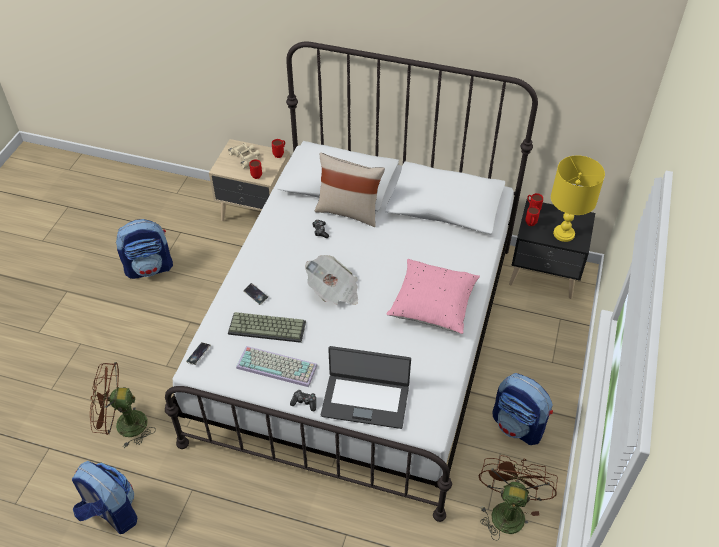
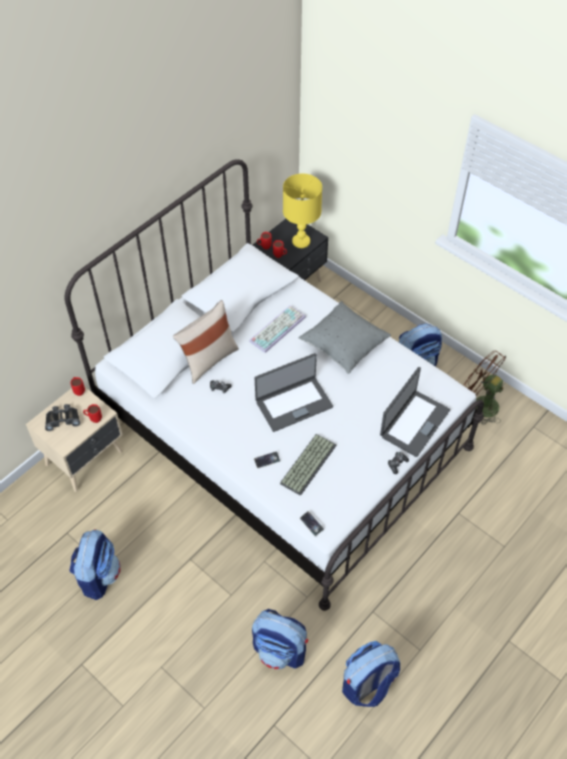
camera: 65 degrees left, 5 degrees up
(124, 425) = (280, 650): brown fan -> backpack
(245, 157) = (62, 419): beige binoculars -> black binoculars
(278, 366) = (352, 469): keyboard -> keyboard (277, 328)
(334, 291) = (293, 403): newspaper -> laptop
(432, 305) = (344, 345): pink pillow -> grey pillow

